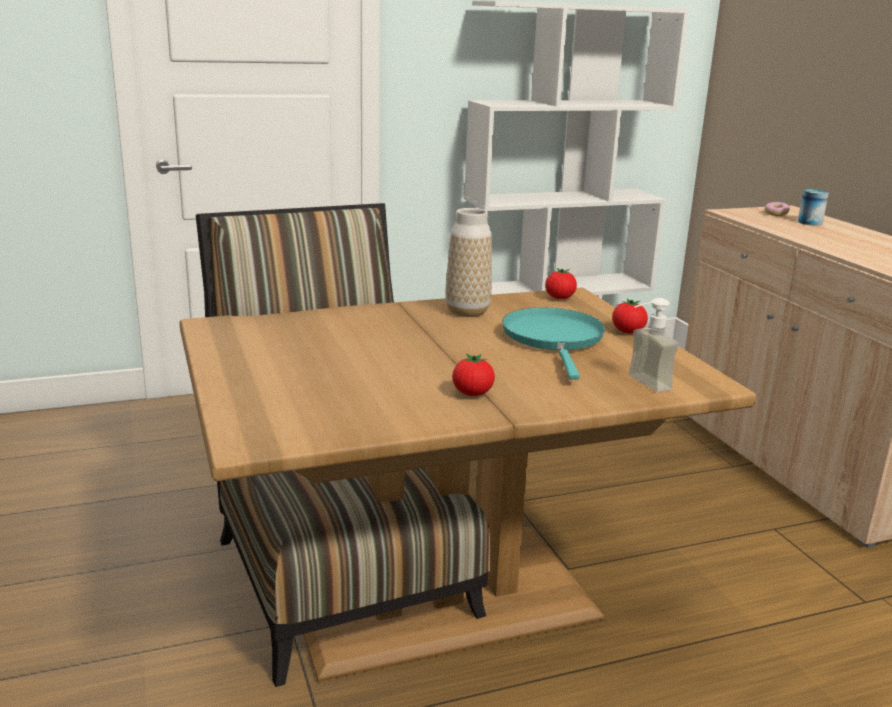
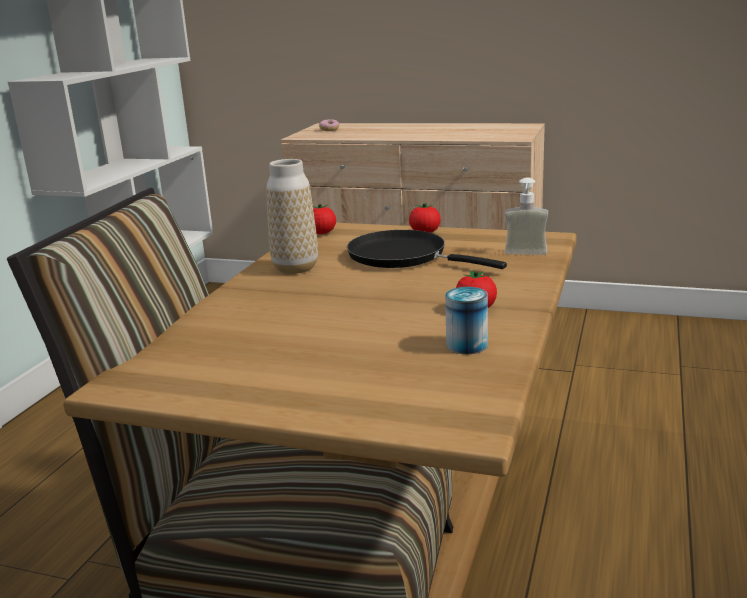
camera: 50 degrees left, 0 degrees up
(554, 339) = (403, 256): turquoise frying pan -> black frying pan
(810, 222) = (363, 128): can -> can (466, 345)

